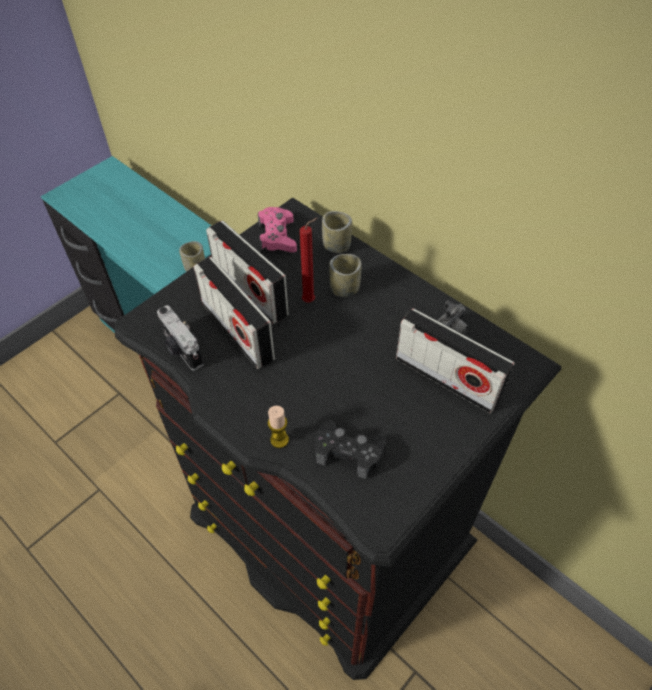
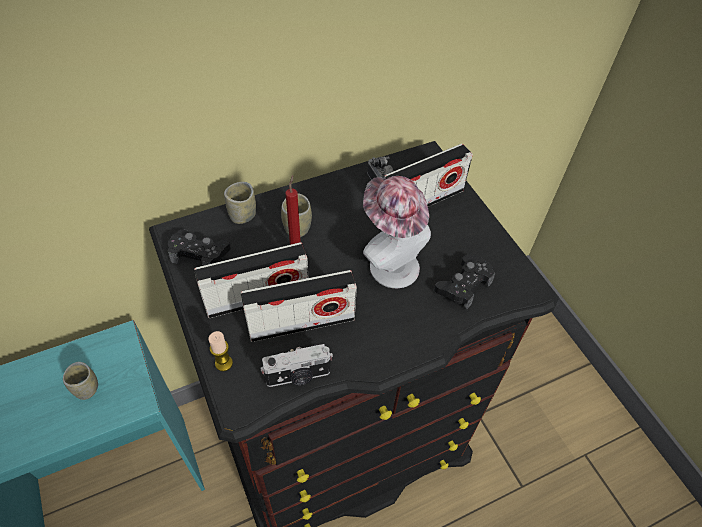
camera: 70 degrees left, 0 degrees up
(277, 236) = (199, 254): pink game controller -> black game controller
(279, 440) = (435, 328): candle -> candle (223, 363)
(342, 375) = (389, 263): none -> hat

